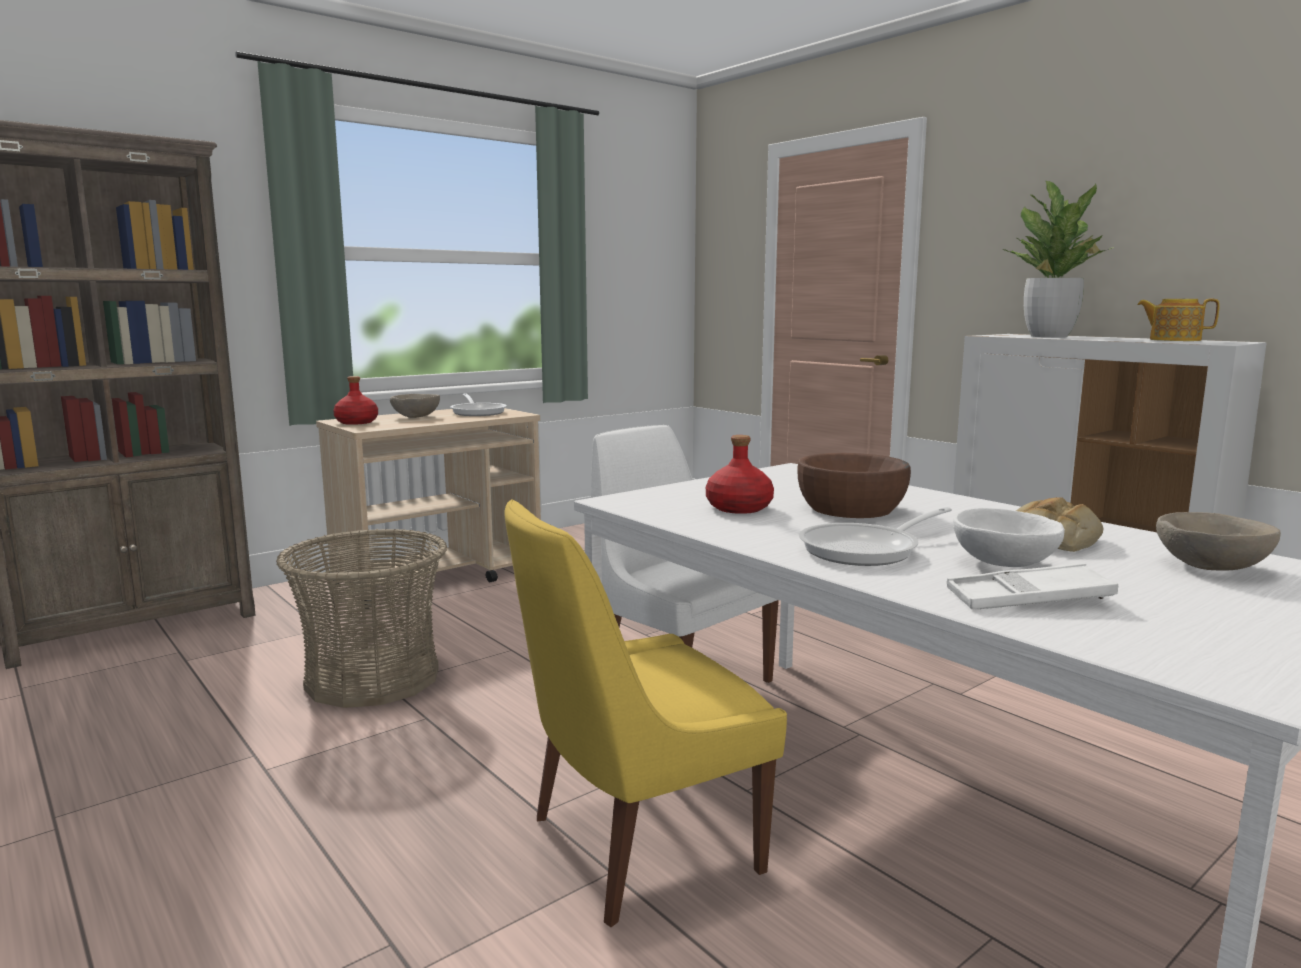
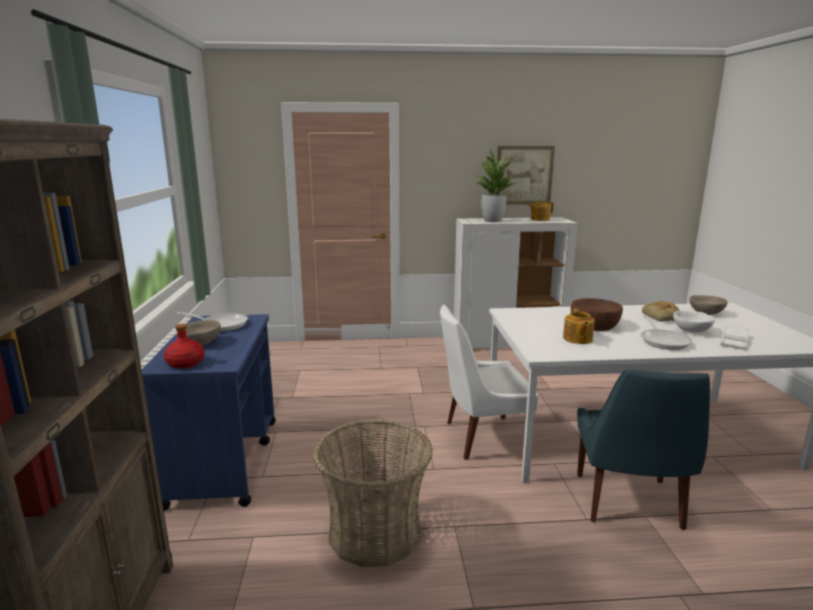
camera: 55 degrees left, 5 degrees up
(440, 578) = (225, 460): beige cart -> blue cart
(635, 846) = (628, 503): yellow chair -> blue chair
(739, 508) = (577, 339): red bottle -> teapot
(1170, 239) = (524, 175): none -> picture

